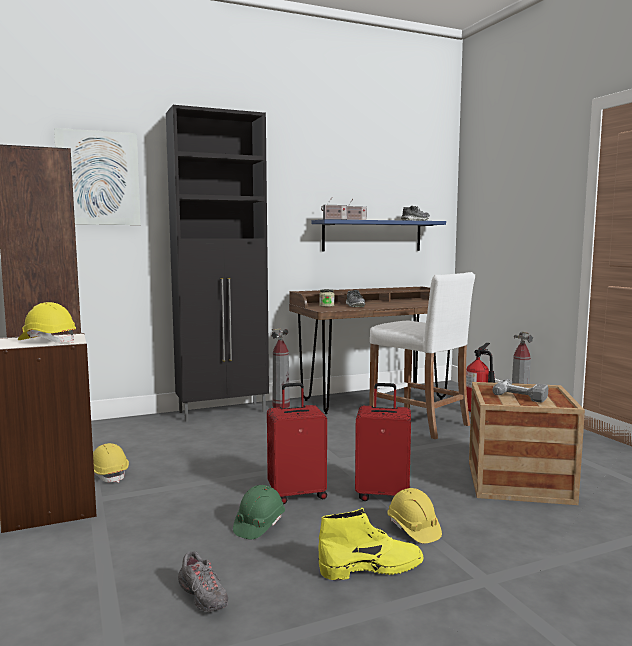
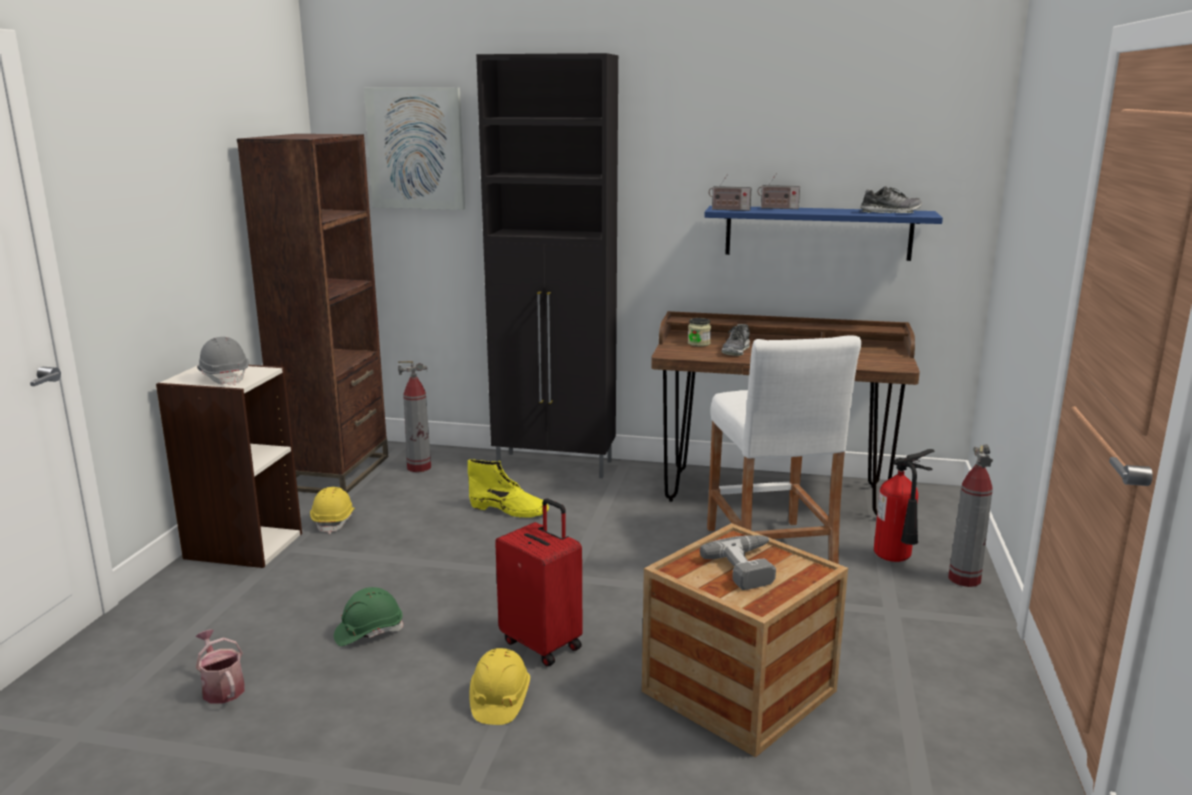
camera: 35 degrees right, 10 degrees up
(48, 341) = (224, 377): yellow hard hat -> grey hard hat
(203, 597) = (221, 688): grey shoe -> watering can
(281, 406) = (633, 474): fire extinguisher -> fire extinguisher (419, 467)
(297, 494) = (458, 608): red suitcase -> none
(372, 568) = (388, 726): yellow boot -> yellow boot (509, 510)

